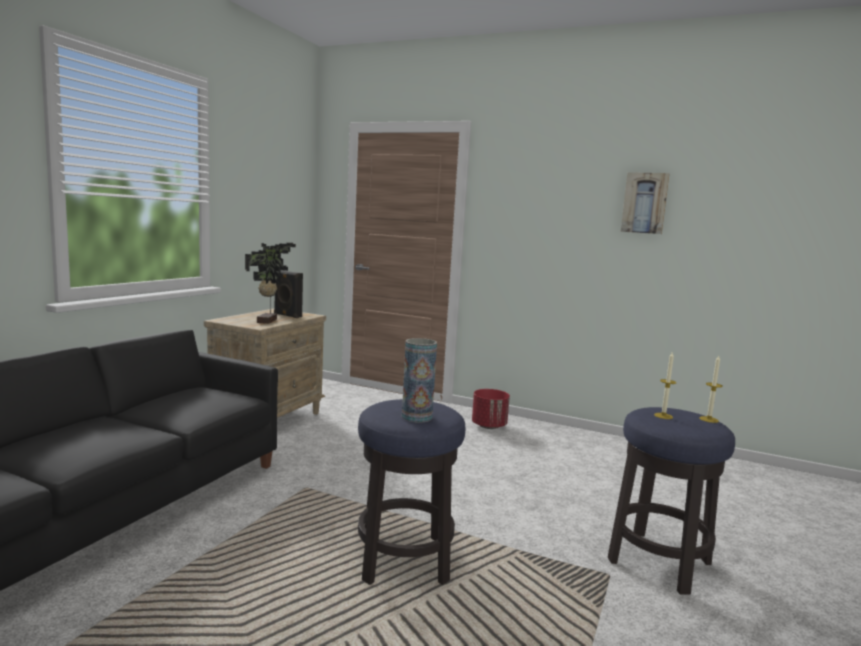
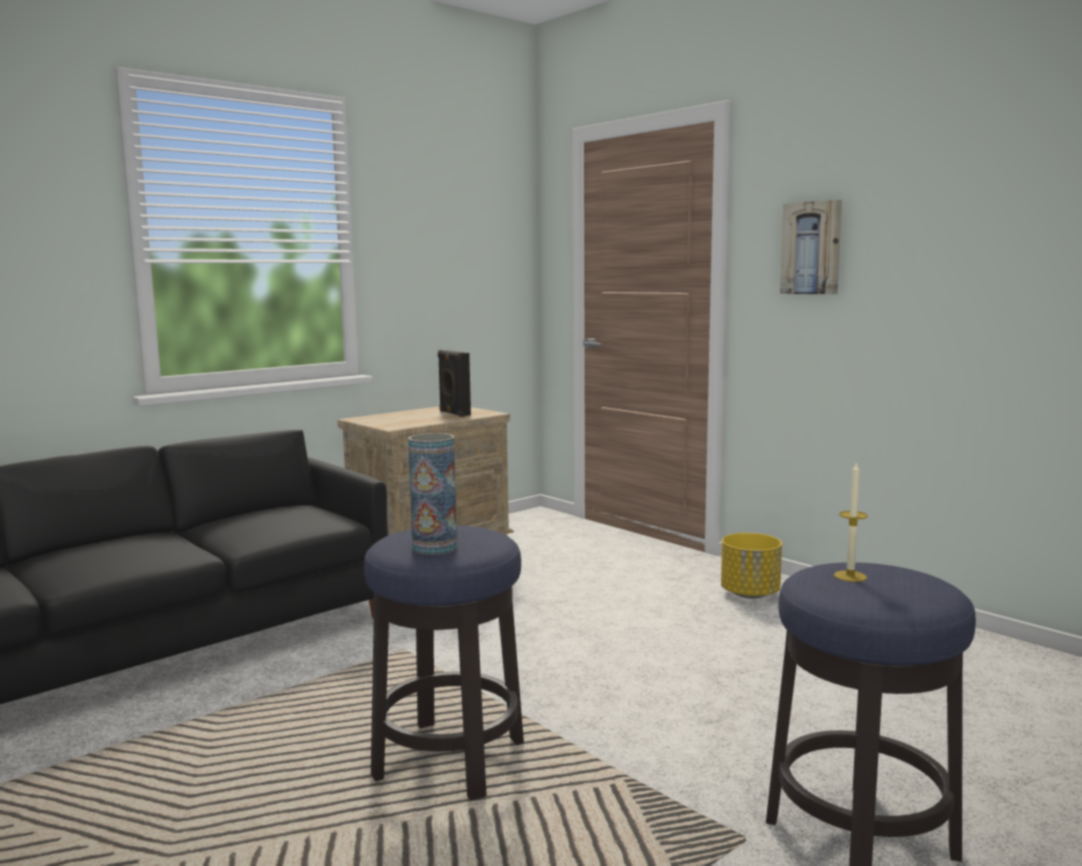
camera: 25 degrees right, 0 degrees up
(269, 321) = (417, 420): potted plant -> none
(489, 426) = (750, 594): red planter -> yellow planter
(644, 203) = (1014, 203): picture -> picture (812, 248)
(709, 419) = (936, 588): candle -> none

